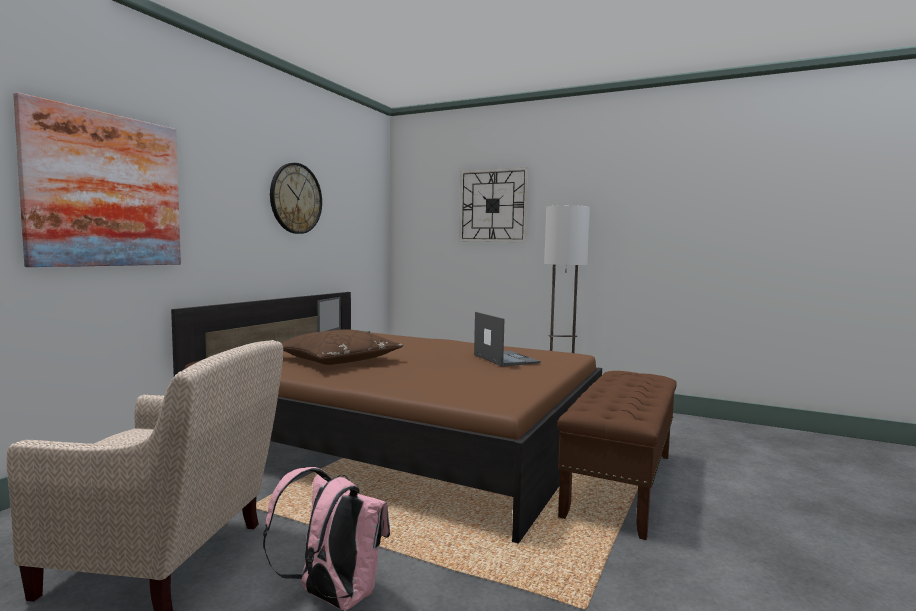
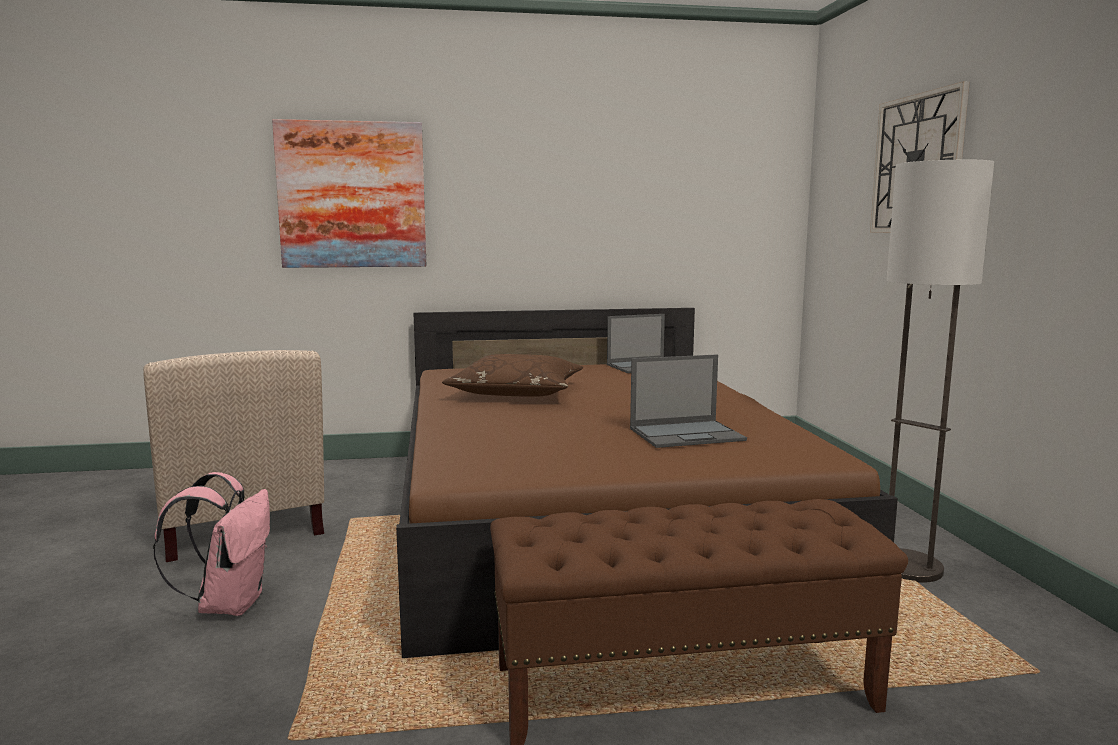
camera: 55 degrees right, 5 degrees up
(296, 198) = (600, 181): wall clock -> none
(505, 358) = (687, 434): laptop -> laptop turned 45 degrees clockwise

